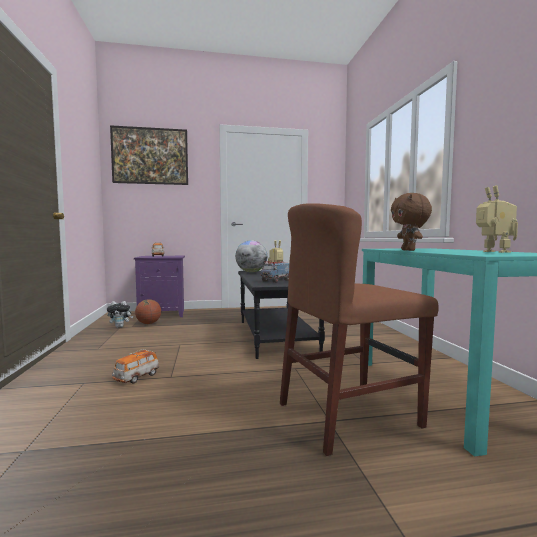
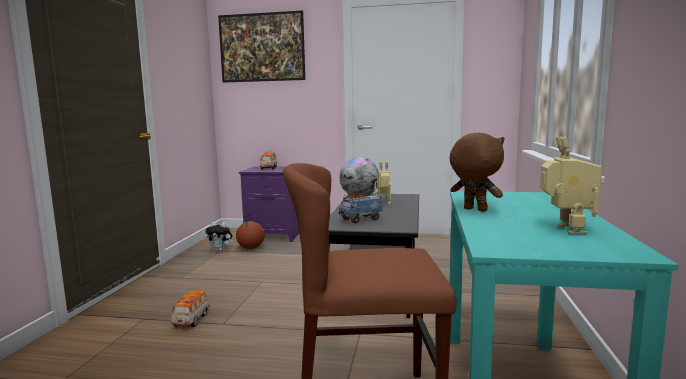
camera: 20 degrees right, 5 degrees up
(136, 377) = (191, 320): toy car -> toy car turned 135 degrees clockwise
(409, 250) = (474, 210): brown plush toy -> brown plush toy turned 120 degrees clockwise

